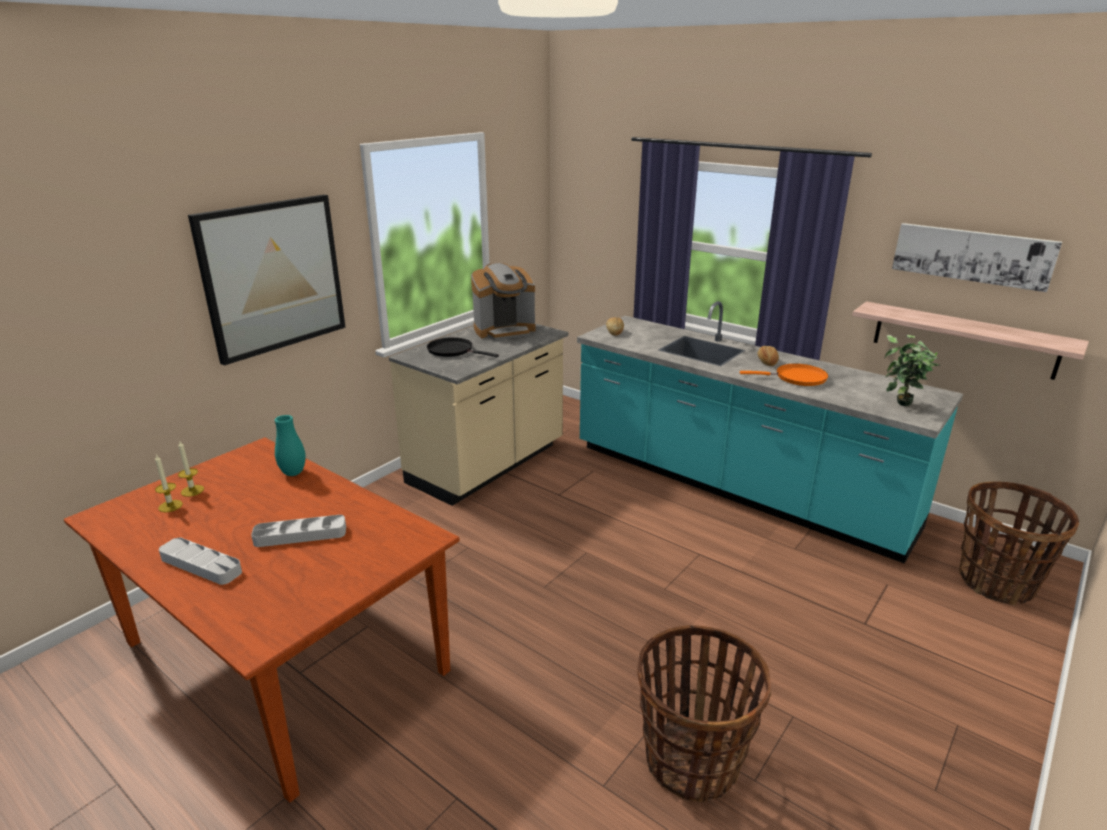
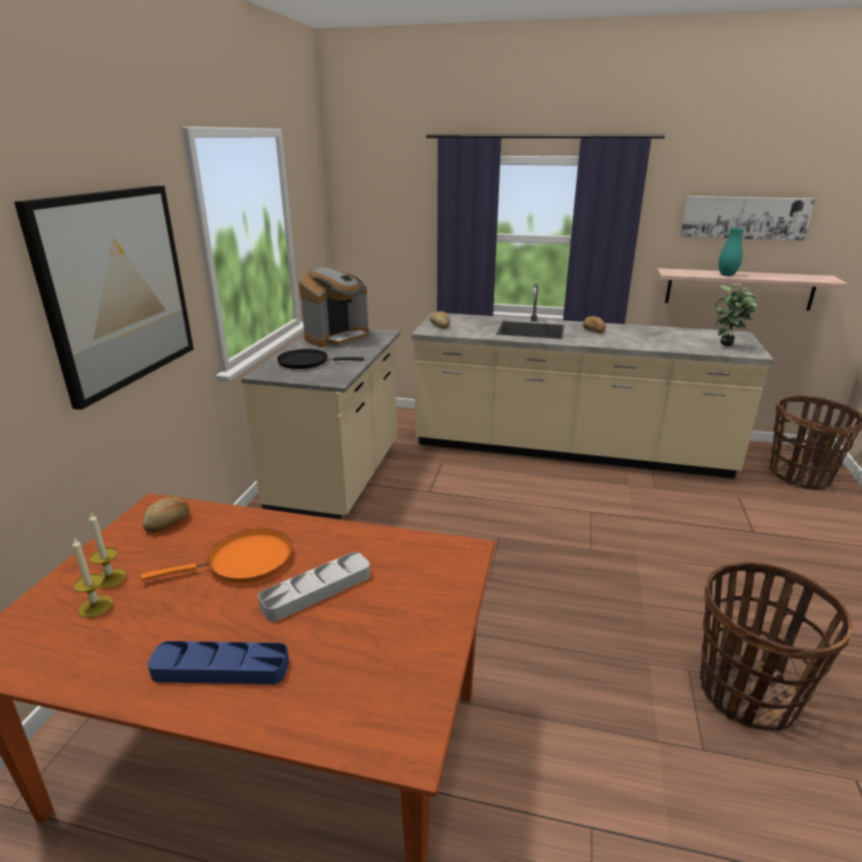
camera: 25 degrees left, 0 degrees up
(201, 565) = (221, 668): grey tray -> blue tray
(256, 462) = (169, 523): none -> bread
(293, 473) = (231, 523): turquoise vase -> turquoise vase (727, 275)
(735, 487) = (569, 450): turquoise counter -> beige counter
(797, 378) = (631, 339): orange frying pan -> orange frying pan (244, 562)

